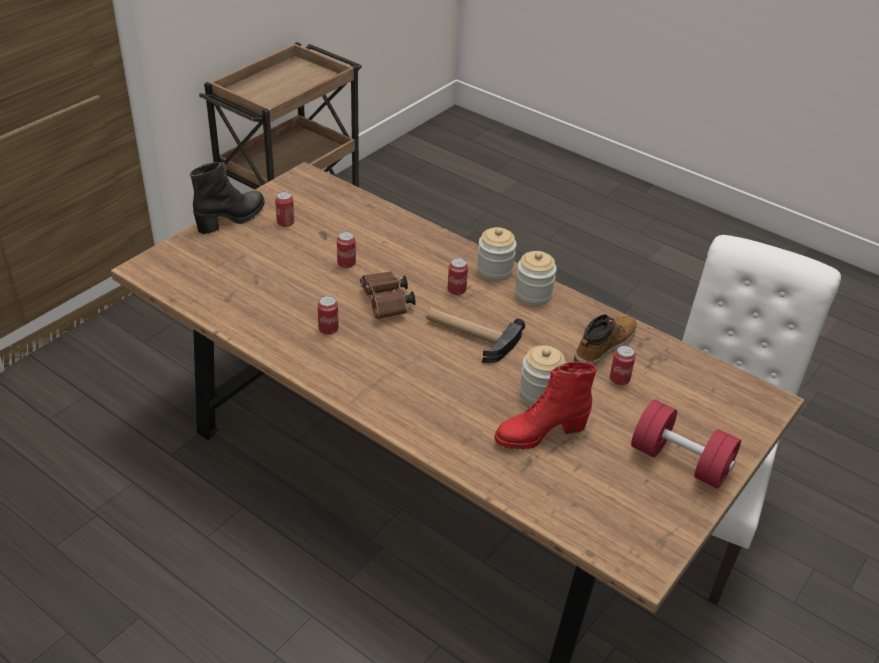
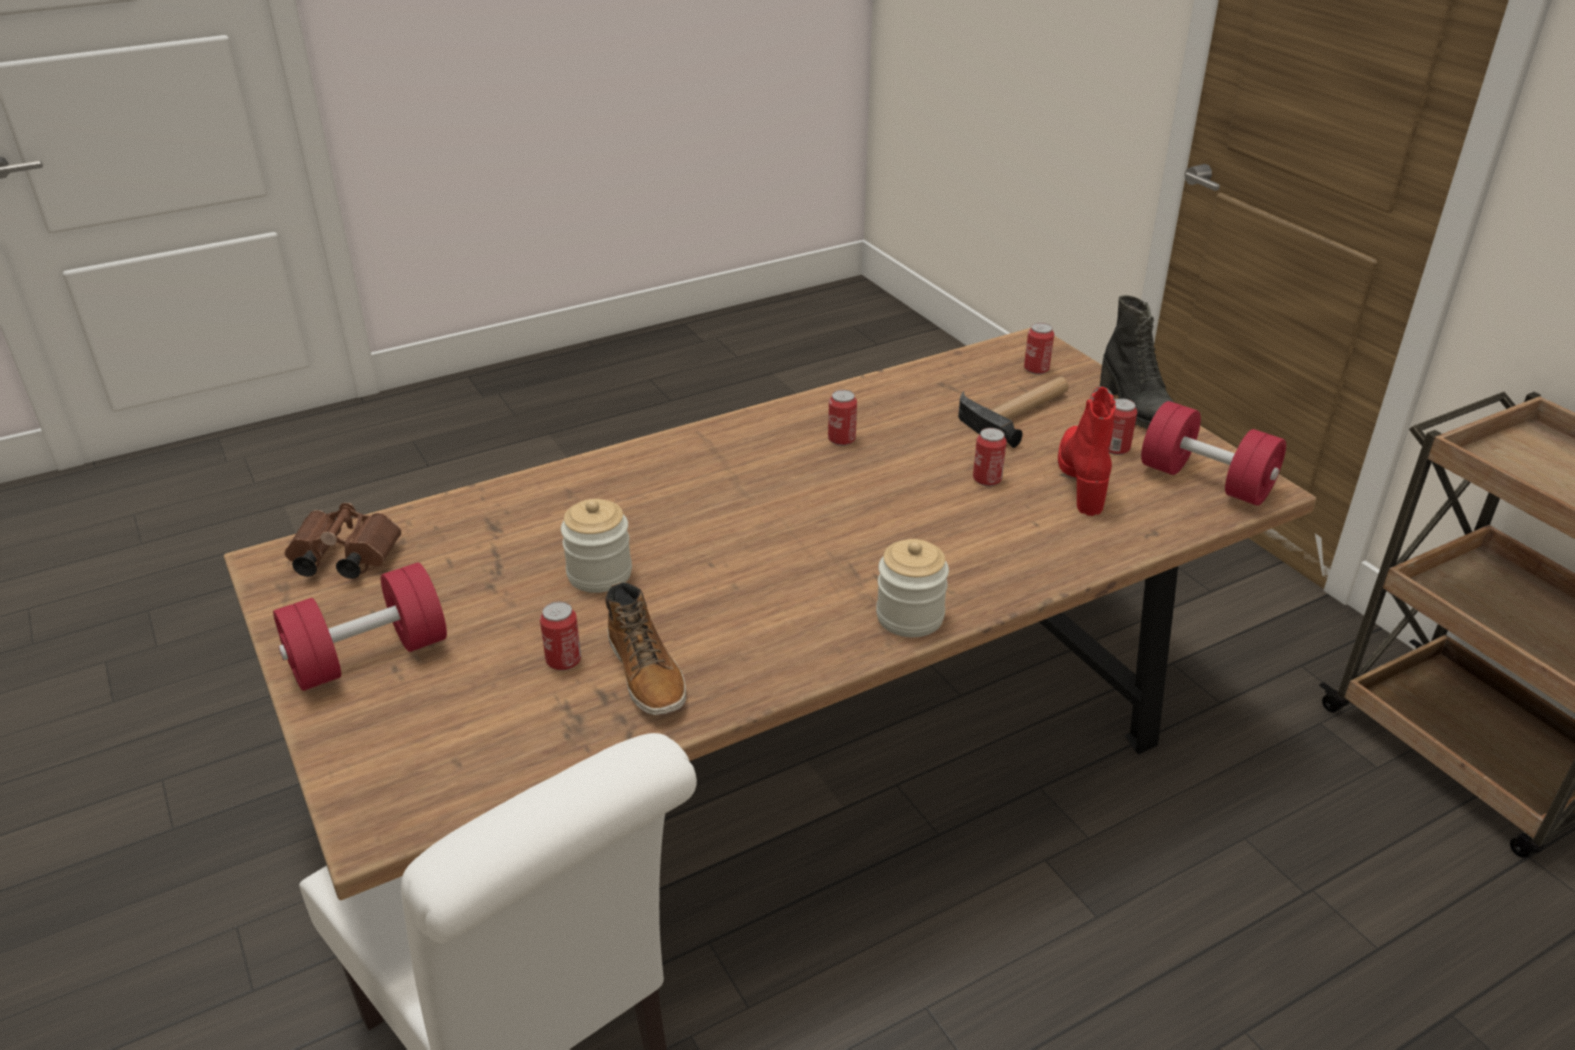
camera: 115 degrees right, 5 degrees down
(307, 192) = (1206, 481): none -> red dumbbell
(387, 304) = (870, 493): brown binoculars -> brown binoculars (342, 560)
(456, 290) = (873, 562): can -> can (1036, 369)
(469, 335) = (761, 547): hammer -> hammer (1019, 412)
(533, 294) = (822, 639): jar -> none
(539, 433) = (529, 550): red boot -> red boot (1083, 480)

